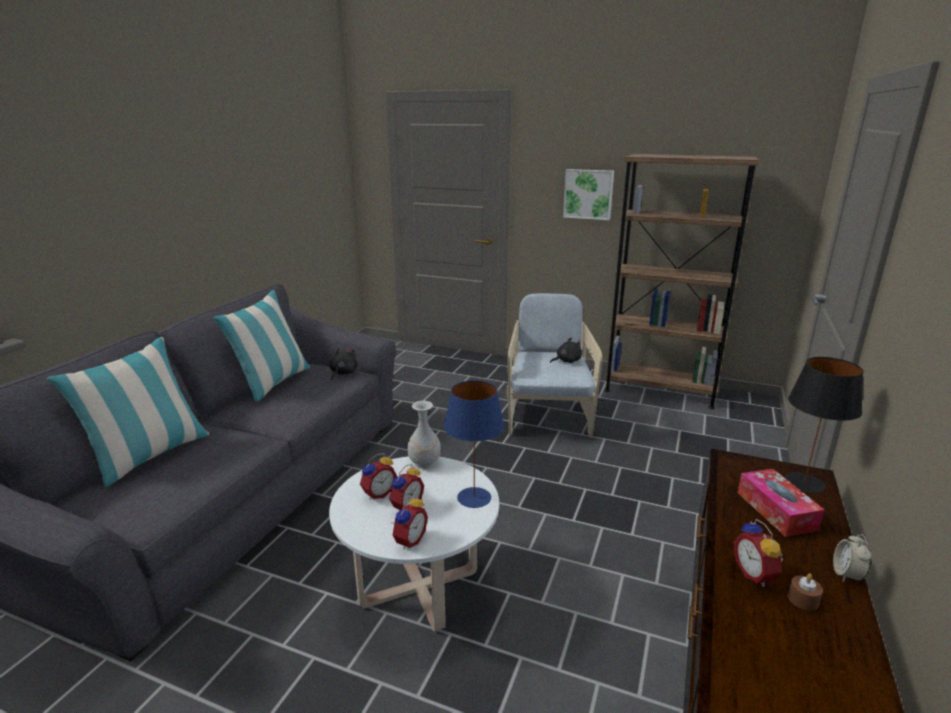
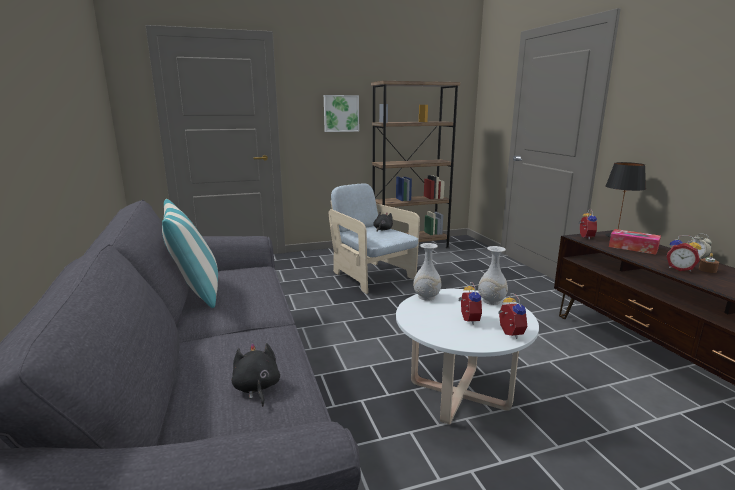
camera: 40 degrees left, 5 degrees down
(149, 456) = (188, 379): pillow -> none
(343, 373) = (247, 271): black plush toy -> black plush toy (256, 388)
(378, 493) = (437, 321): alarm clock -> alarm clock (584, 237)
(473, 498) = (491, 301): blue table lamp -> white vase

